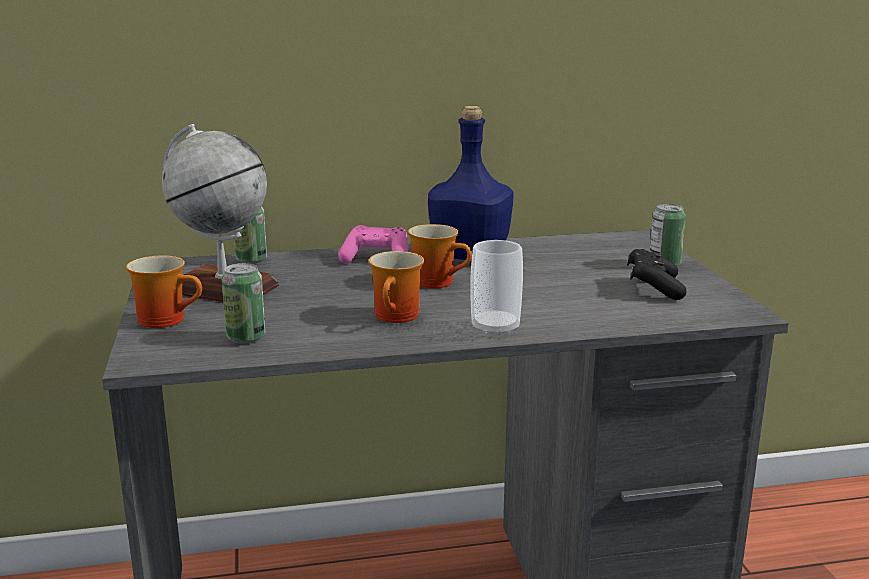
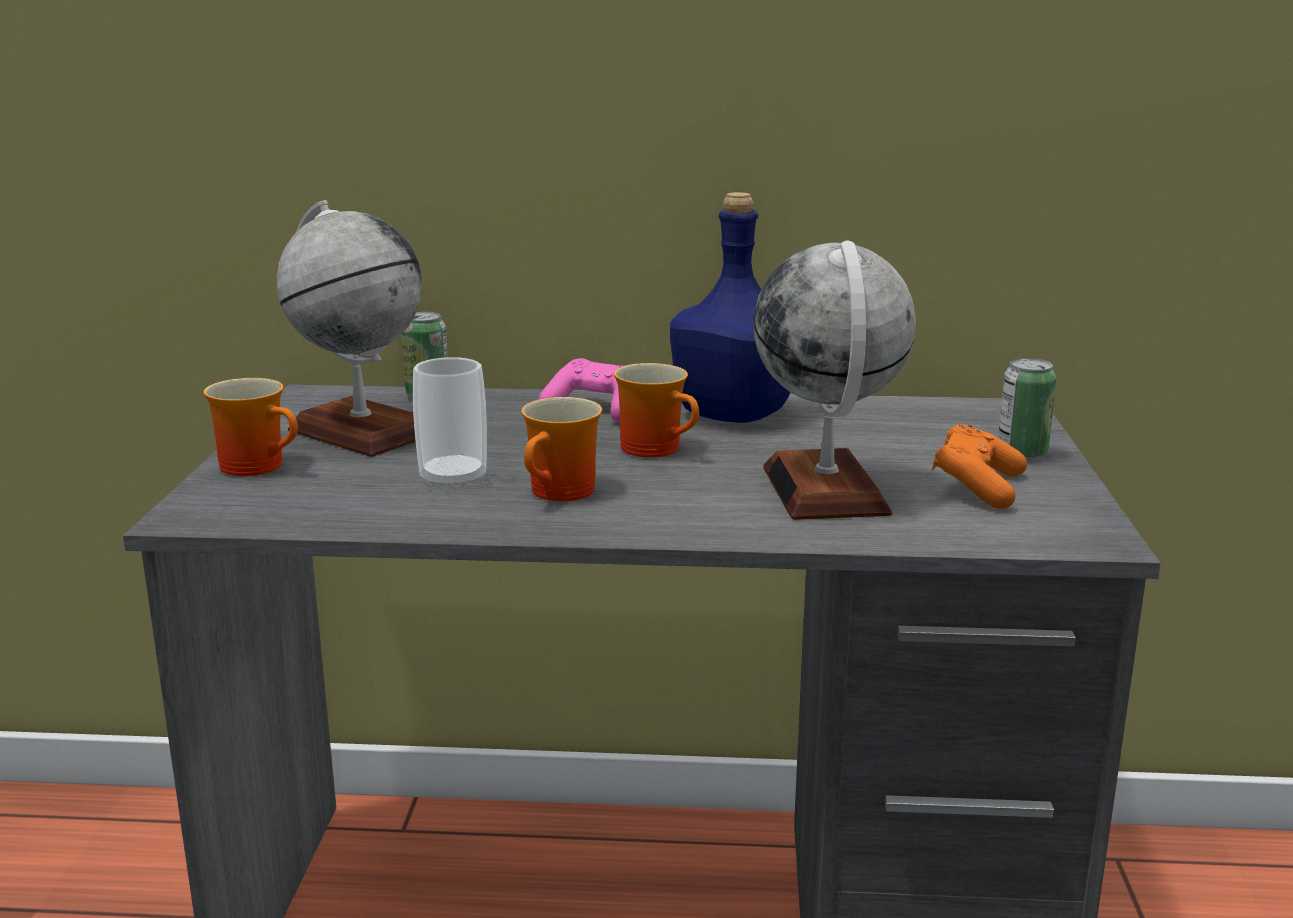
camera: 15 degrees right, 0 degrees up
(246, 337) = (339, 500): can -> none
(495, 329) = (686, 524): cup -> cup (453, 480)
(565, 299) = (825, 490): none -> globe
(654, 288) = (977, 487): black game controller -> orange game controller

